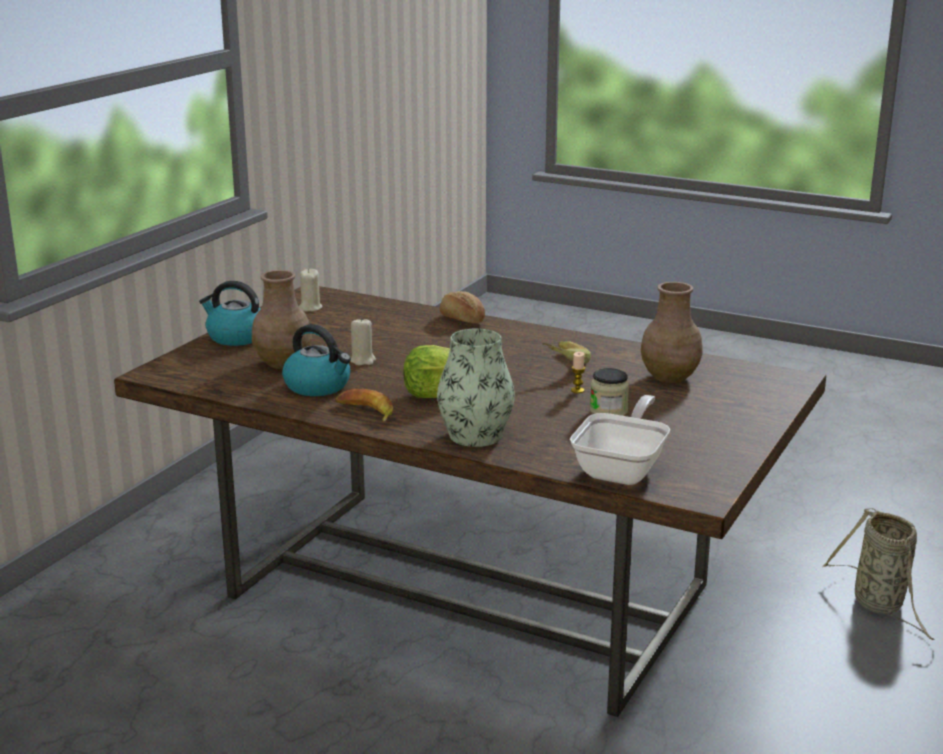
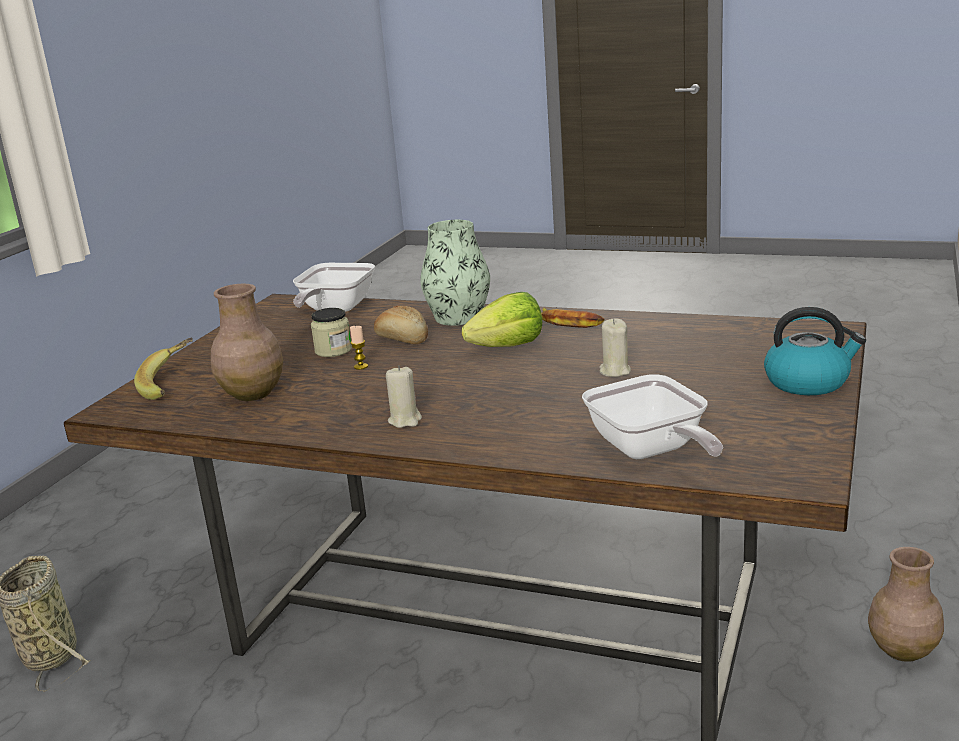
camera: 175 degrees right, 0 degrees up
(284, 363) = (703, 357): brown vase -> brown vase (902, 650)
(310, 308) = (769, 444): beige candle -> beige candle (405, 420)
(318, 386) = (637, 338): kettle -> none
(382, 311) = (650, 451): none -> frying pan
(461, 319) = (520, 450): bread -> bread (402, 339)
(560, 364) = (376, 395): banana -> banana (171, 385)

